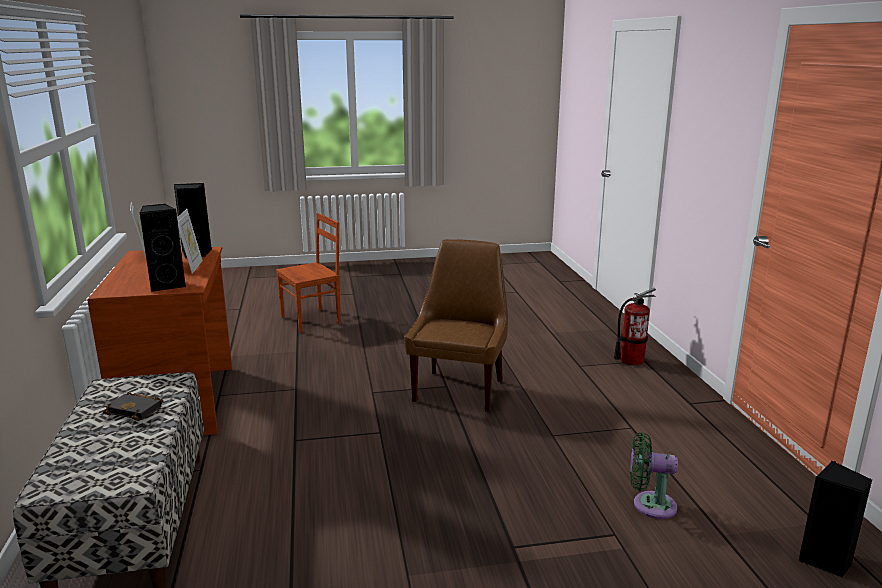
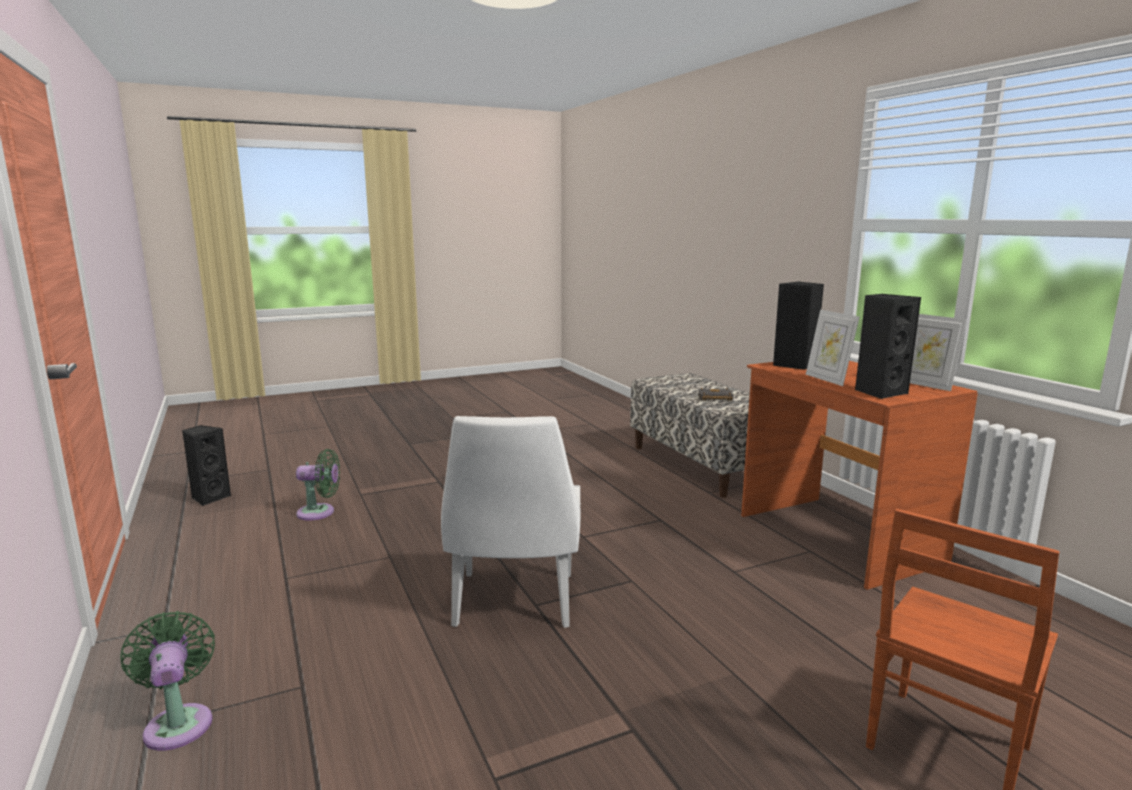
camera: 165 degrees right, 5 degrees down
(460, 389) = (514, 602): brown chair -> white chair
(631, 360) = (178, 722): fire extinguisher -> green fan

